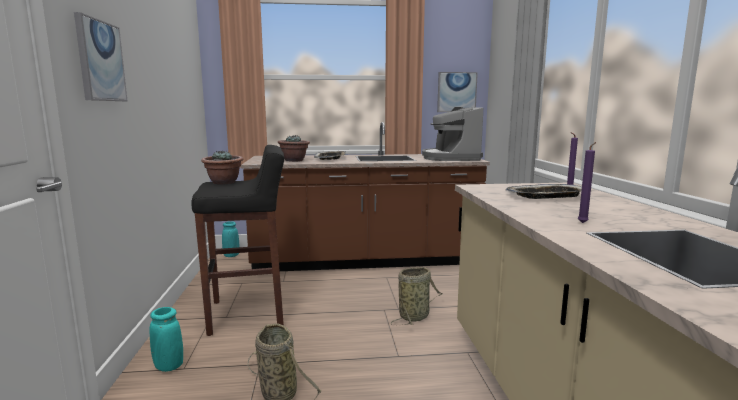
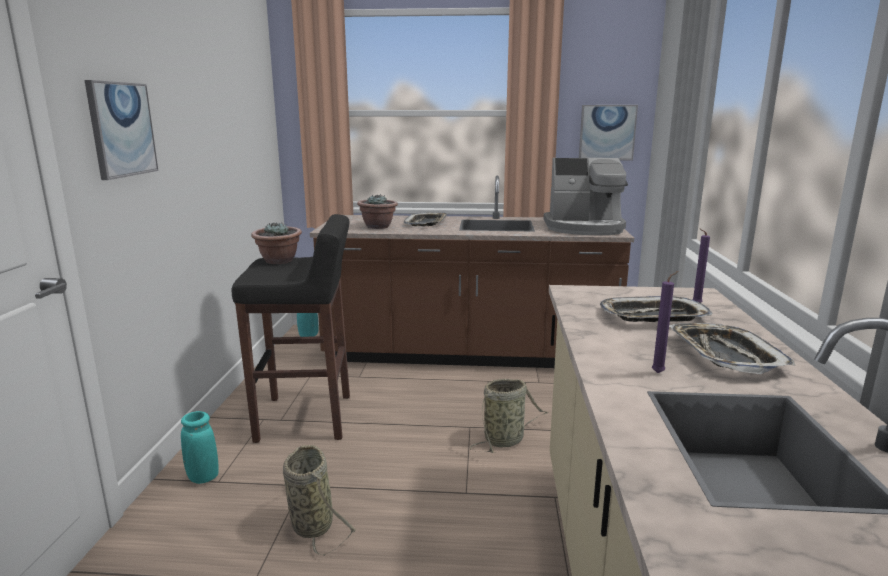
camera: 10 degrees right, 5 degrees up
(450, 158) = (584, 228): coffee machine -> coffee machine turned 90 degrees counterclockwise
(617, 212) = (725, 355): none -> tray

